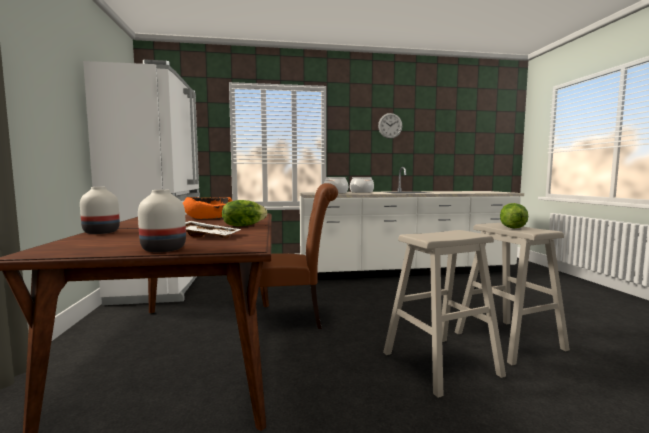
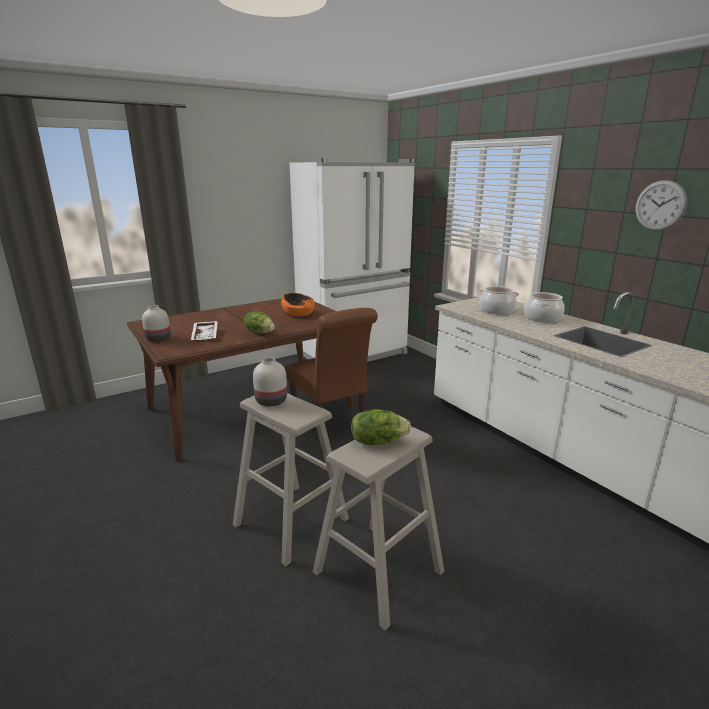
camera: 65 degrees right, 15 degrees up
(102, 232) = (210, 312): white vase -> white vase (272, 401)

